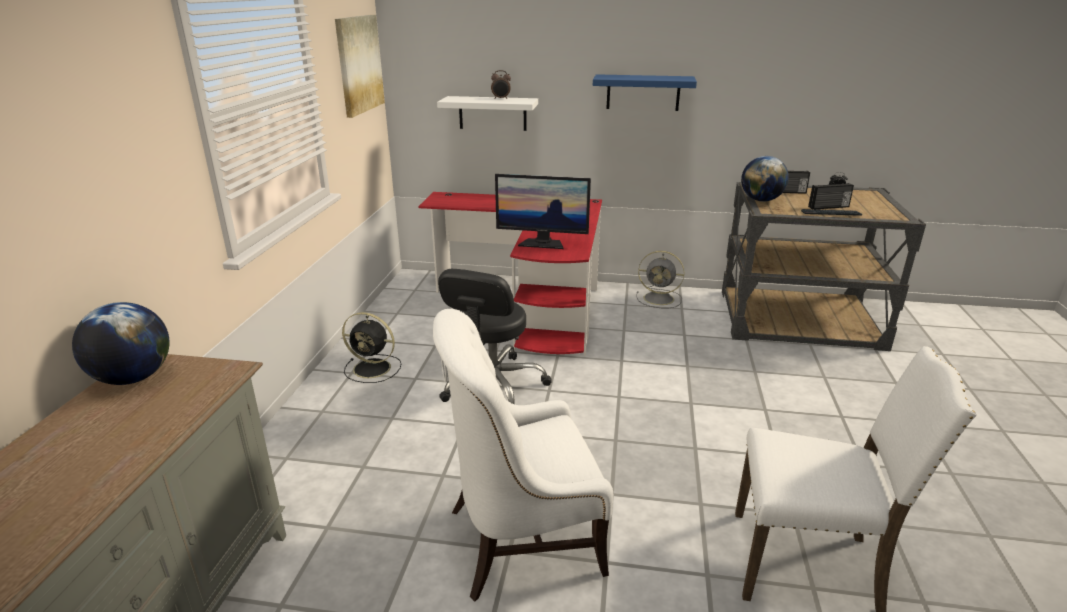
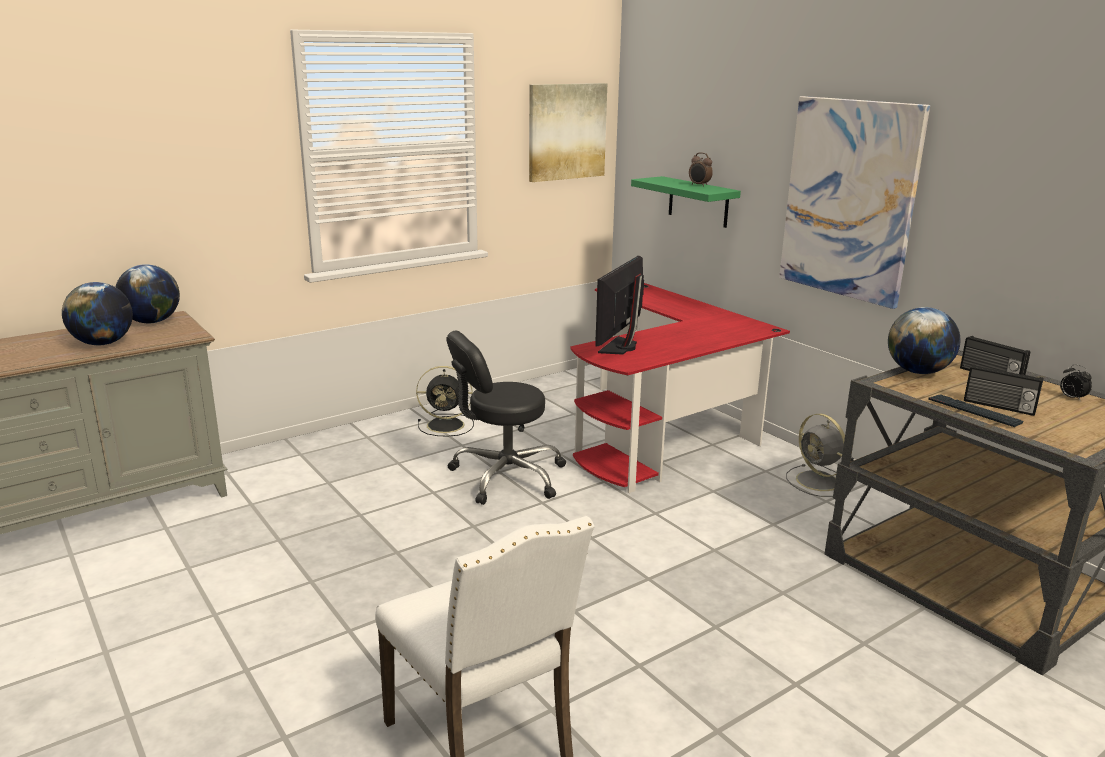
camera: 45 degrees right, 5 degrees down
(140, 428) = (103, 343): none -> globe
(373, 368) = (447, 425): black fan -> black fan turned 60 degrees counterclockwise
(492, 113) = (698, 202): white shelf -> green shelf
(522, 539) = (329, 581): white chair -> none
(542, 243) = (620, 347): monitor -> monitor turned 60 degrees clockwise
(643, 92) = (849, 199): blue shelf -> picture

